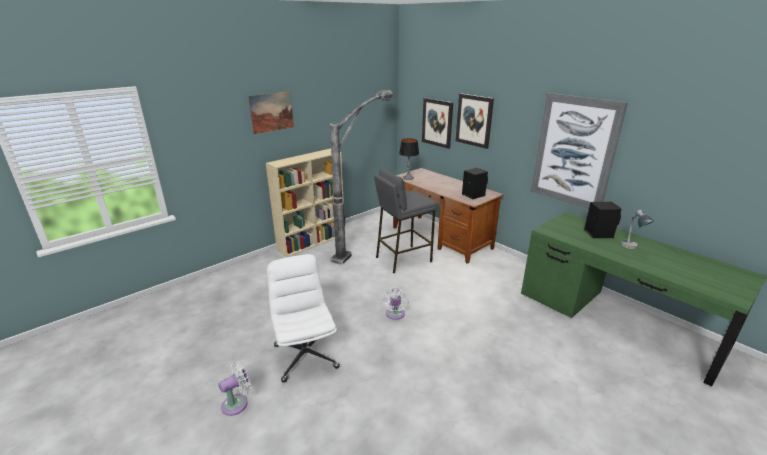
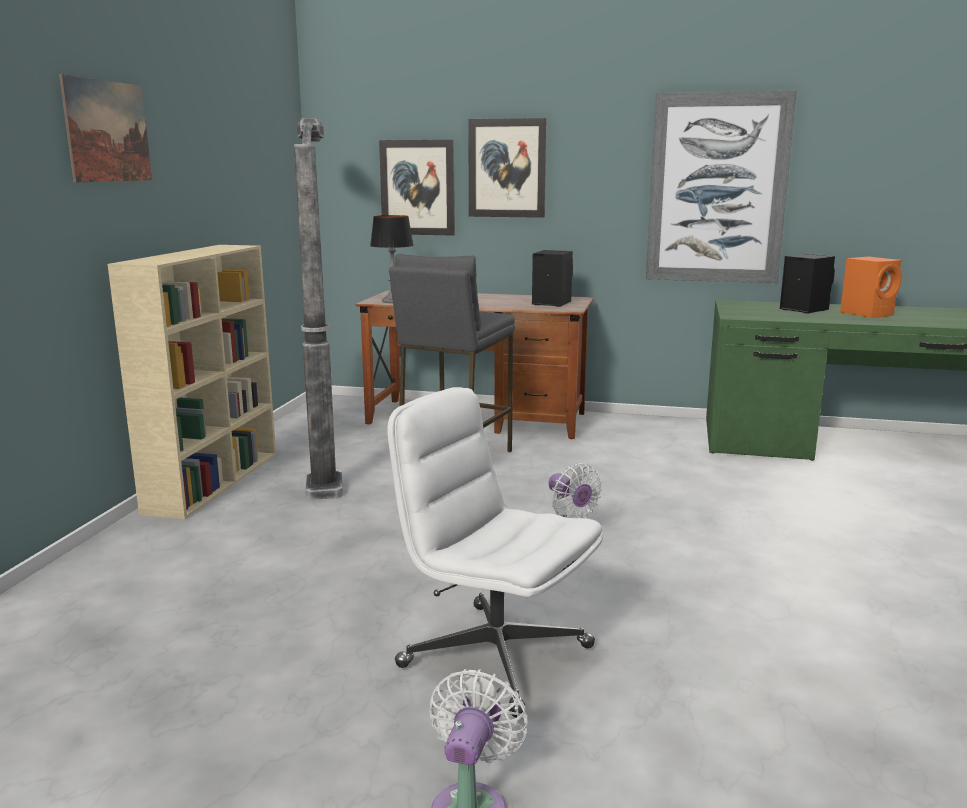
camera: 35 degrees left, 10 degrees down
(631, 248) = (868, 314): table lamp -> orange speaker

